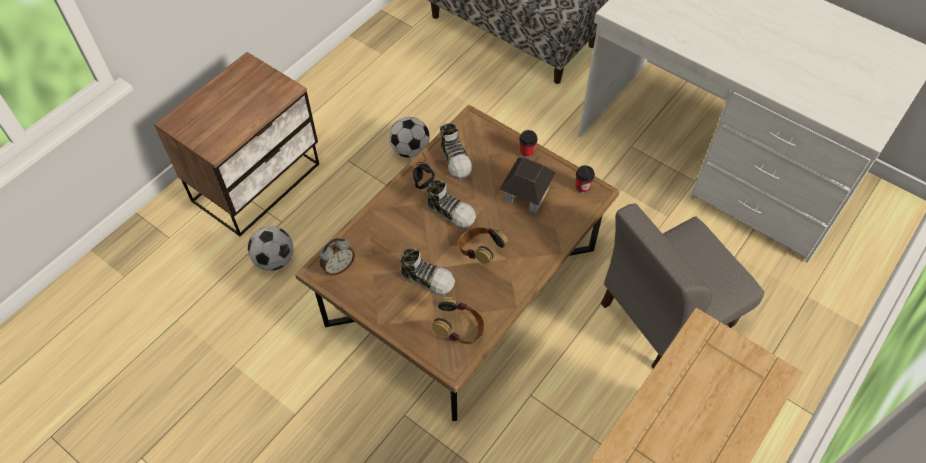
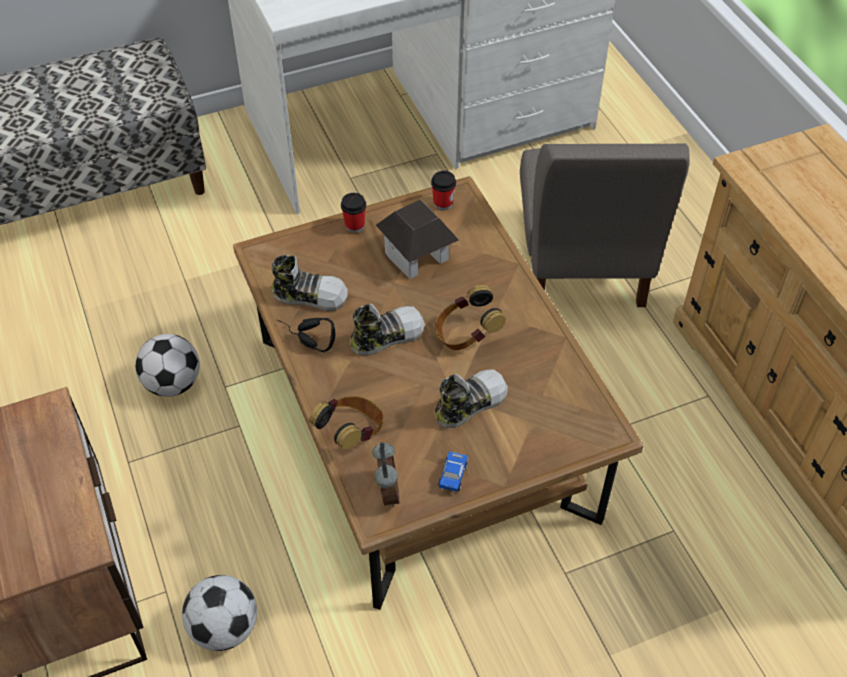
camera: 60 degrees left, 5 degrees down
(368, 294) = (452, 476): none -> toy car
(460, 330) = (565, 404): headphones -> headphones (352, 433)

